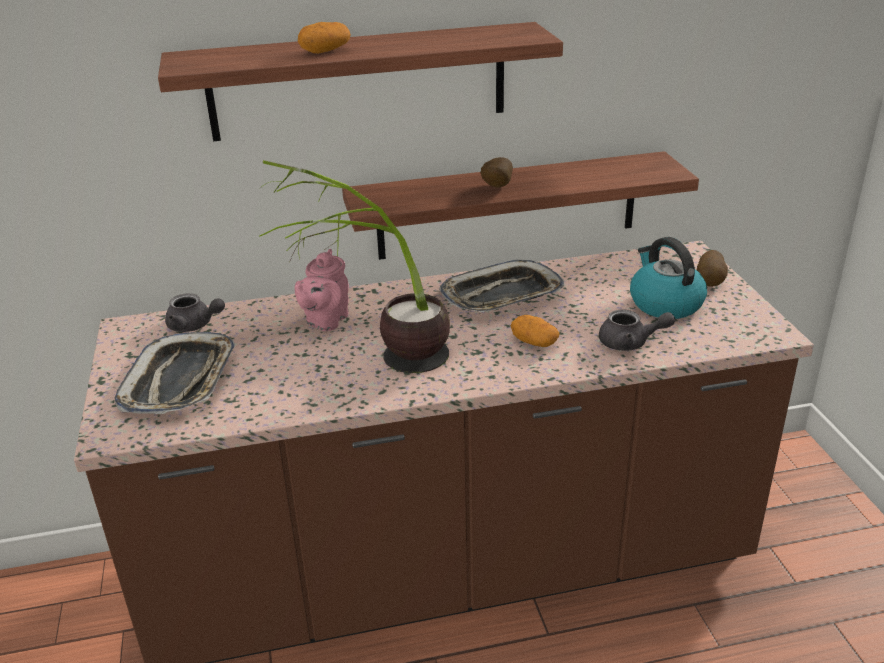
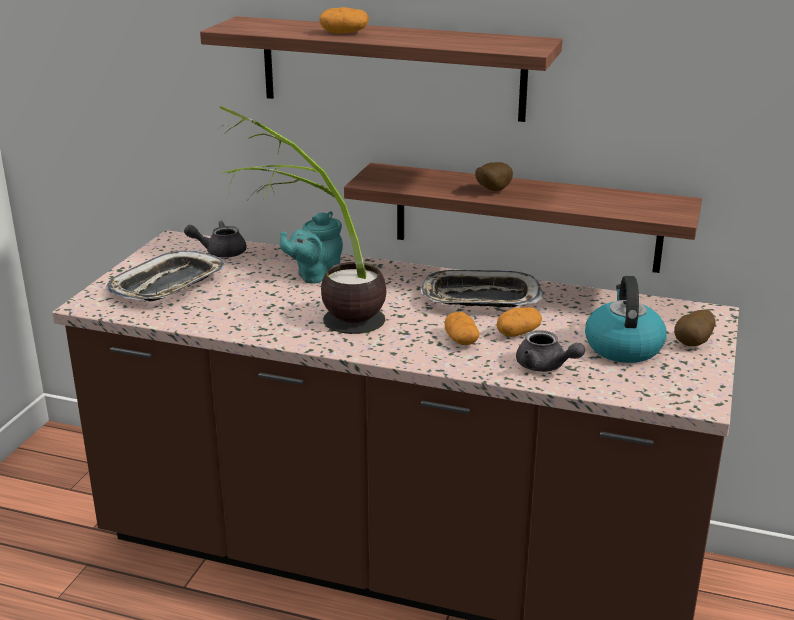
camera: 30 degrees right, 5 degrees down
(195, 326) = (220, 252): grey teapot -> grey teapot turned 120 degrees clockwise
(325, 321) = (315, 276): pink teapot -> turquoise teapot
(571, 319) = (518, 333): none -> potato

